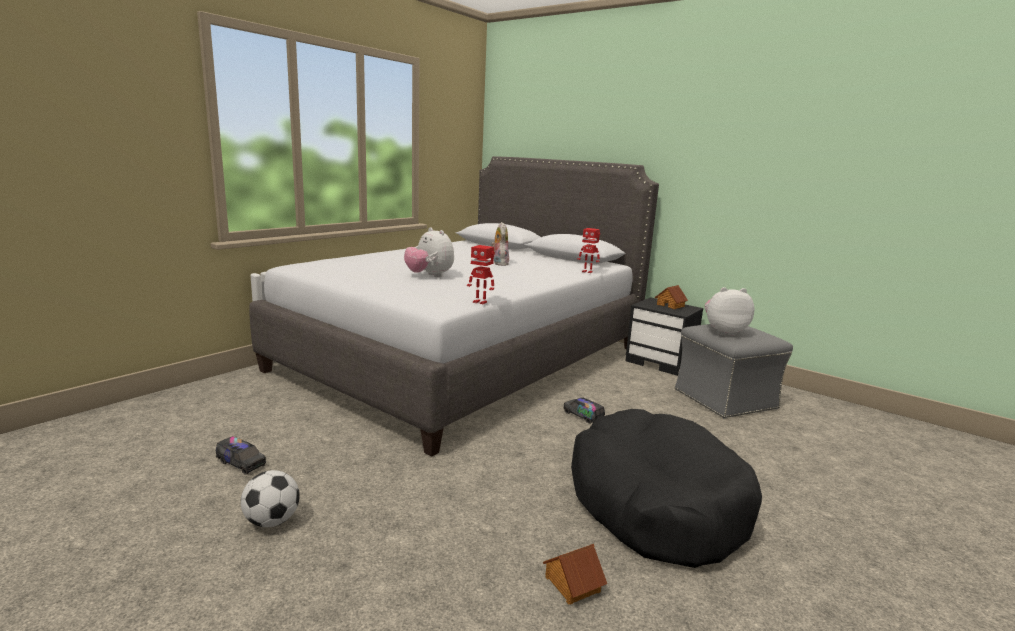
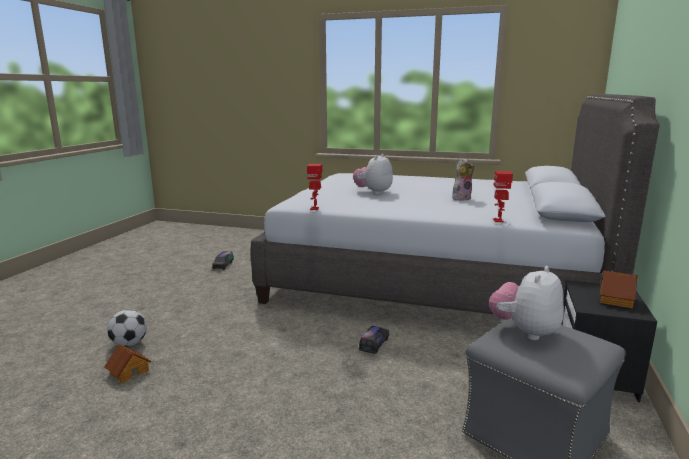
camera: 70 degrees right, 0 degrees up
(272, 521) = (174, 285): football -> football (129, 344)
(655, 503) = (238, 396): black dog bed -> none
(723, 332) = (525, 331): plush toy -> plush toy turned 120 degrees counterclockwise

